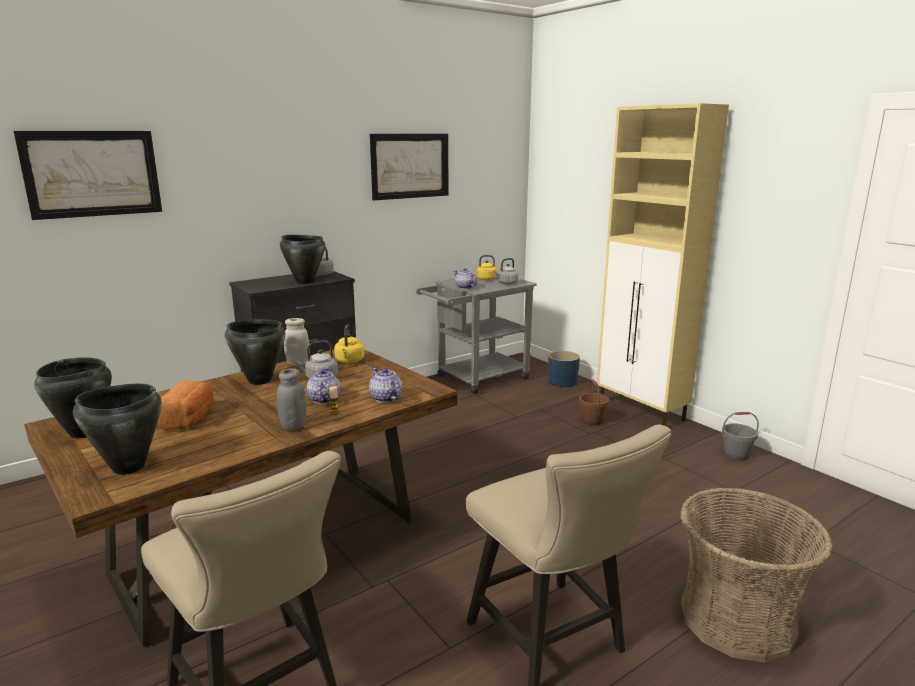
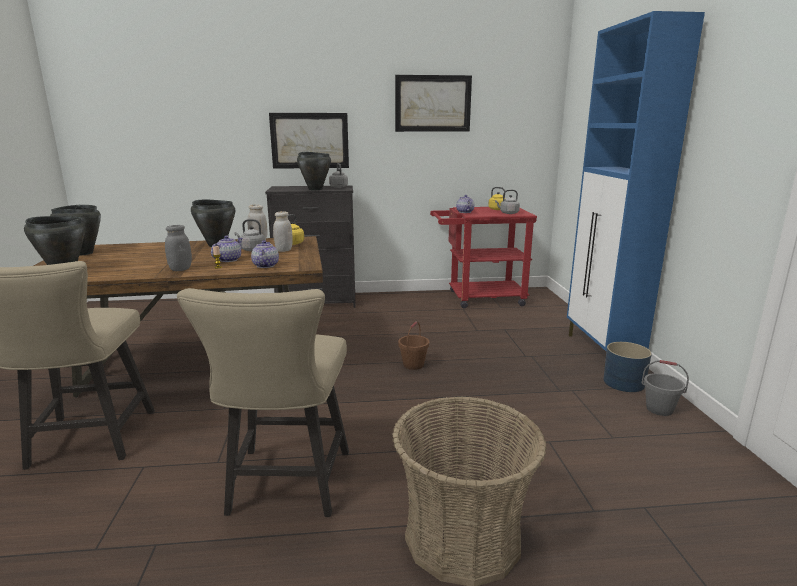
camera: 30 degrees right, 0 degrees up
(92, 173) = (183, 100): picture -> picture (310, 140)
(190, 419) = (140, 256): bread -> none
(360, 372) = (283, 250): none -> white jar
(476, 379) = (479, 298): grey cart -> red cart
(563, 381) = (554, 314): blue planter -> blue planter (624, 383)
(592, 421) = (541, 347): brown bucket -> brown bucket (413, 365)
(641, 411) = (602, 351): beige cabinet -> blue cabinet

